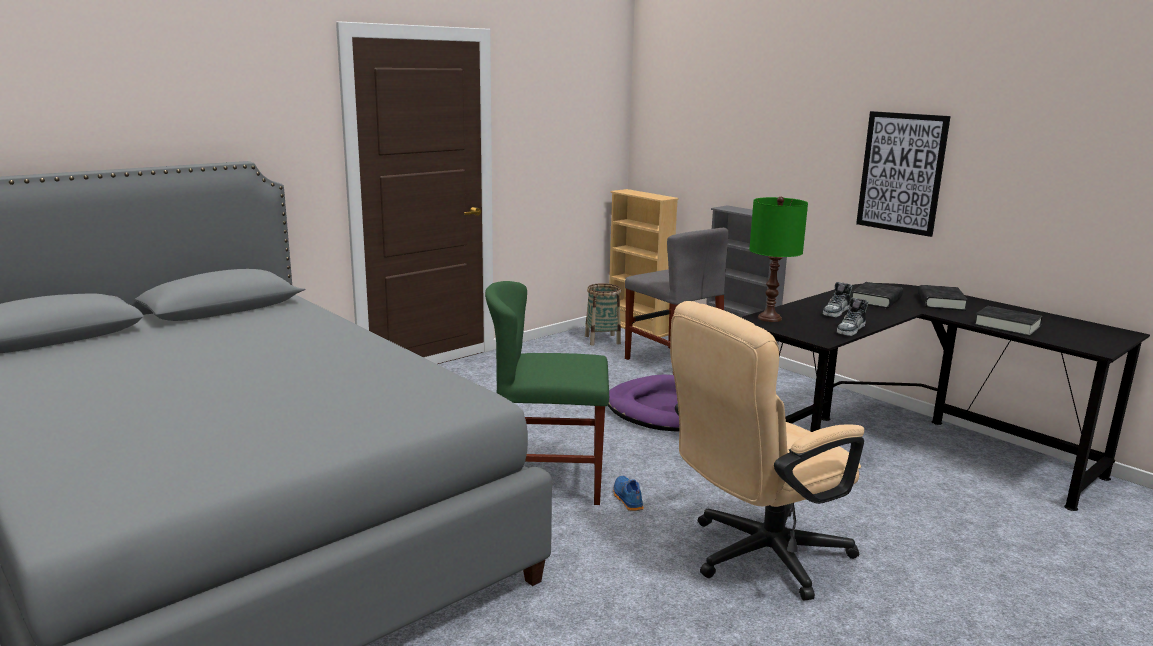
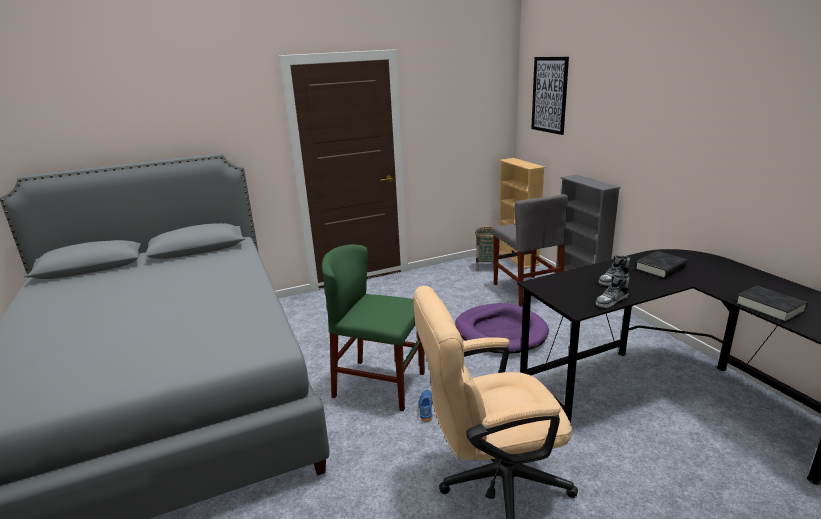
camera: 20 degrees right, 5 degrees up
(769, 318) = (549, 283): green table lamp -> none
(901, 173) = (704, 157): picture -> picture (549, 95)
(940, 302) = (720, 275): black book -> none

